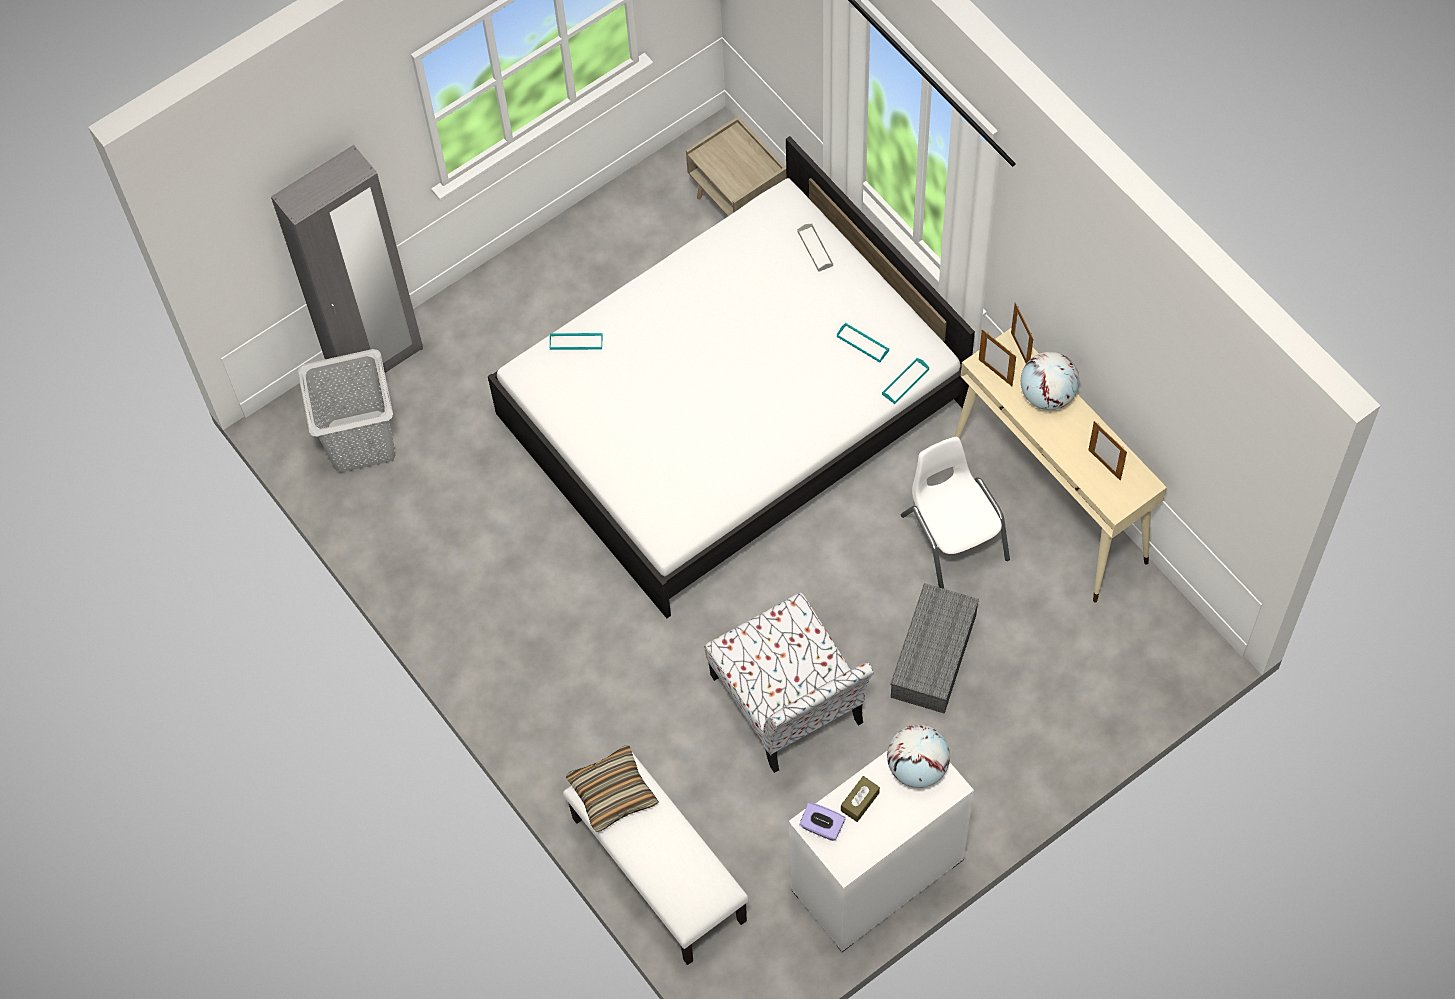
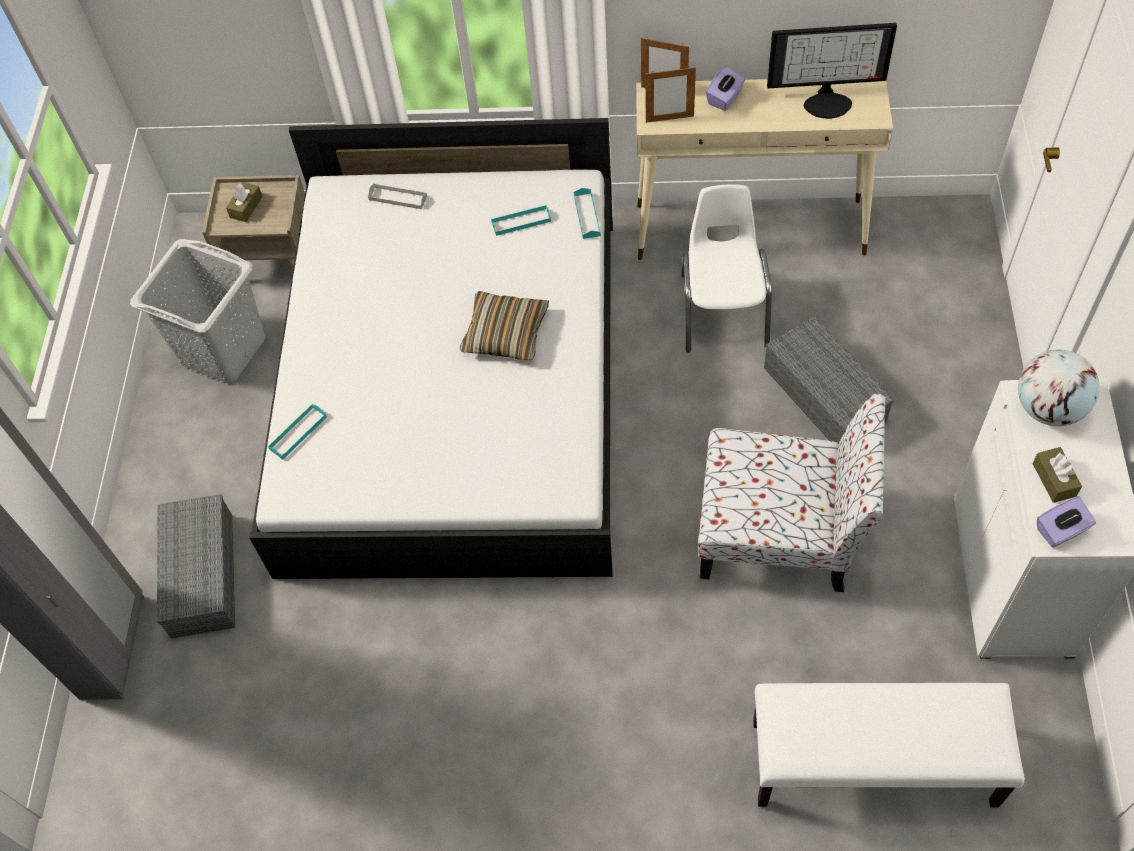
camera: 50 degrees left, 5 degrees down
(361, 441) = (180, 721): grey laundry basket -> grey laundry basket (224, 350)
(465, 368) = (201, 573): none -> grey storage box
(612, 793) = (806, 731): pillow -> pillow (505, 333)
(732, 158) = (246, 207): none -> brown tissue box
(953, 537) = (723, 310): white chair -> white chair turned 75 degrees clockwise
(1047, 395) = (725, 98): globe -> purple tissue box
(1104, 465) = (827, 101): picture frame -> monitor

